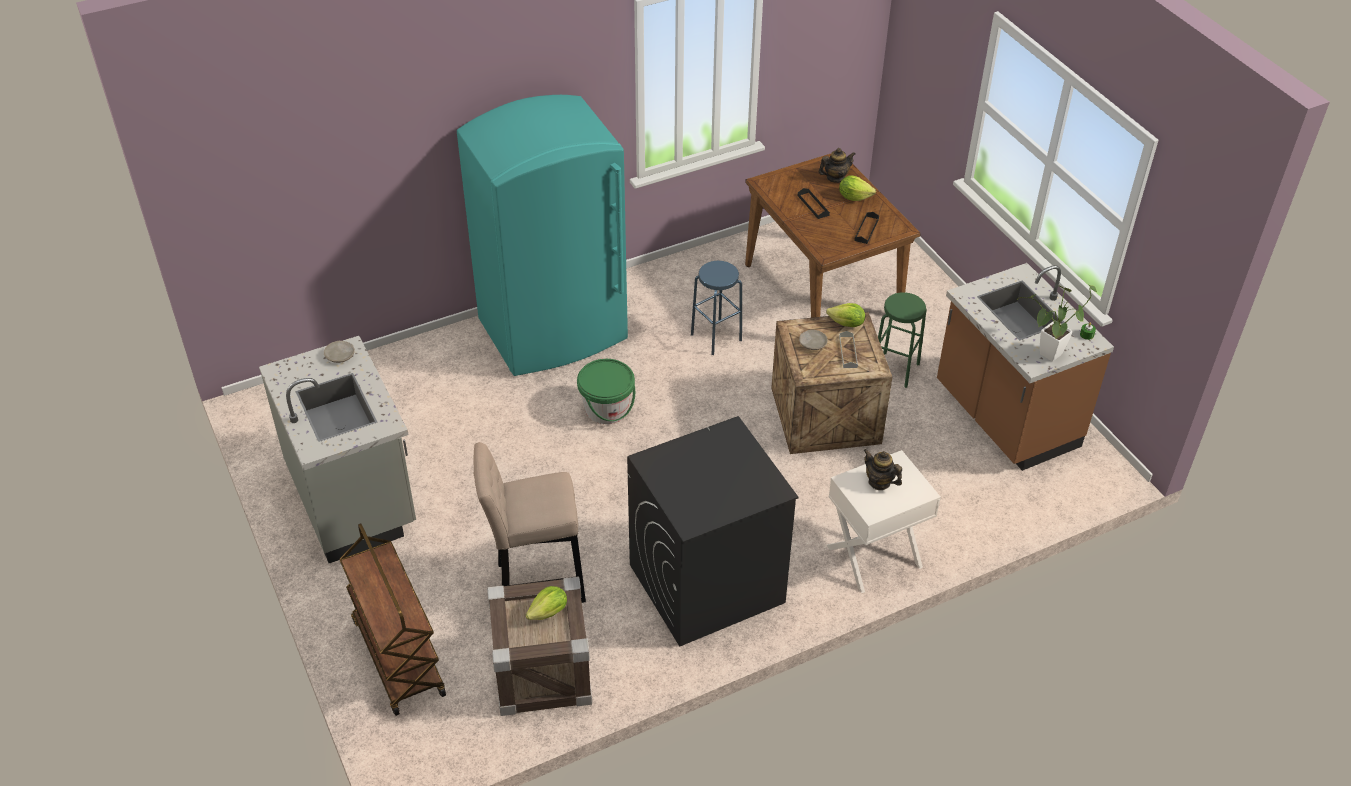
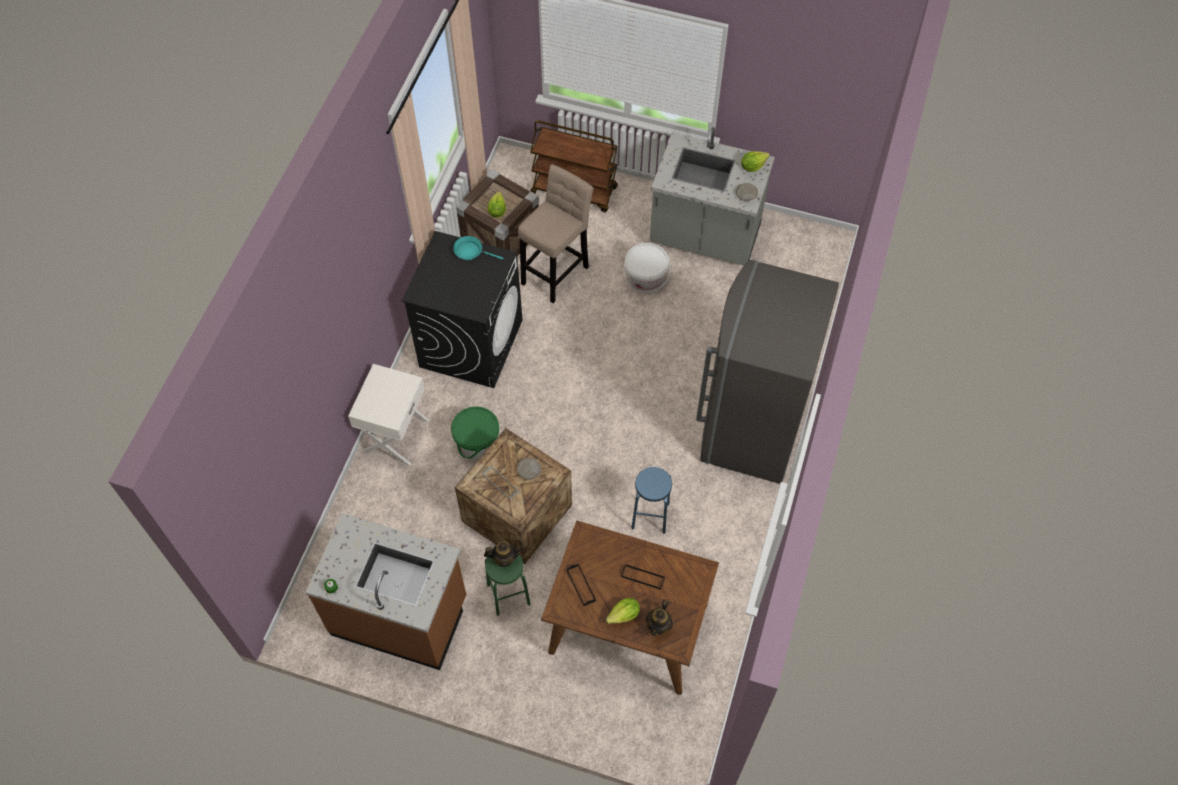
camera: 135 degrees right, 15 degrees up
(464, 506) = (645, 280): none -> white bucket
(554, 331) = (751, 428): turquoise fridge -> grey fridge
(607, 409) = (649, 401): green bucket -> green bucket (477, 443)
(672, 490) = (471, 251): none -> turquoise frying pan
(846, 324) = (524, 507): lettuce -> lettuce (752, 166)
(879, 482) = (391, 396): teapot -> teapot (504, 558)
(1047, 356) = (344, 541): potted plant -> none

